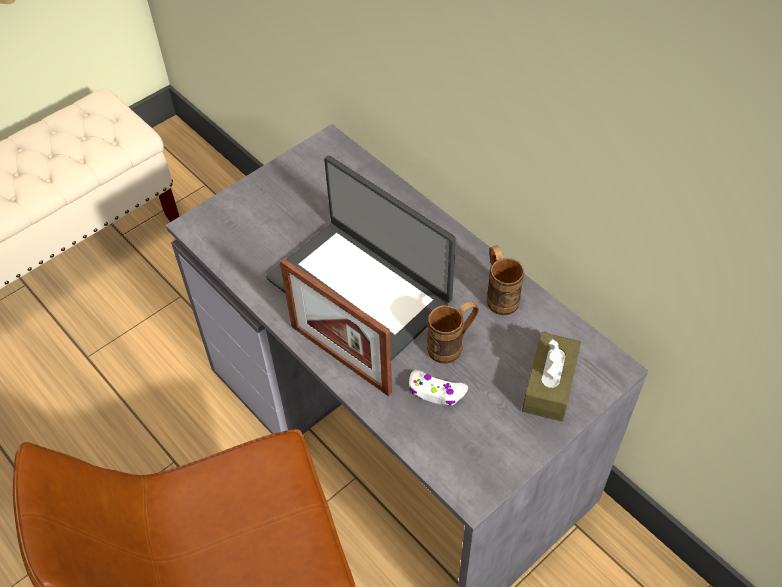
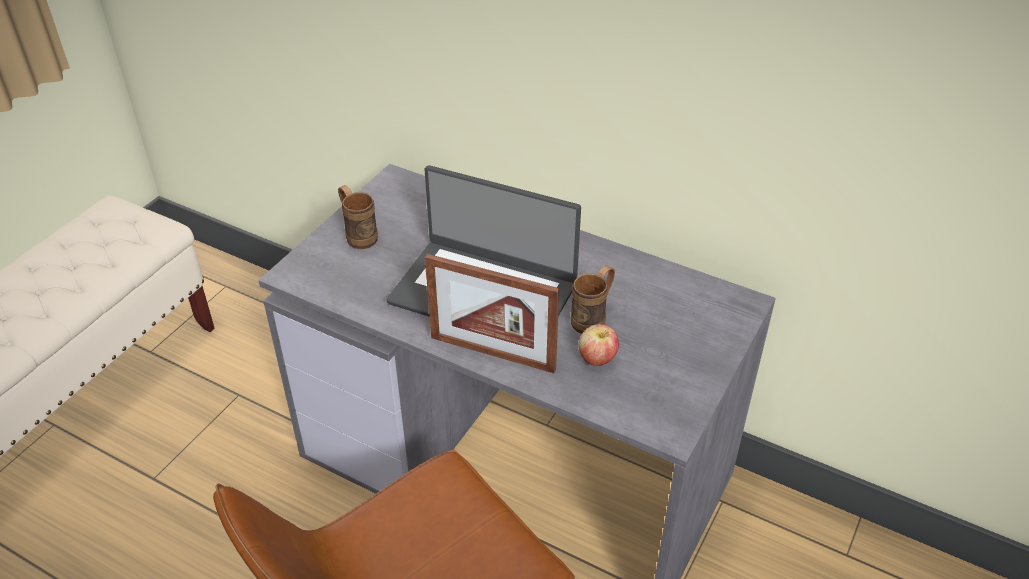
camera: 20 degrees left, 10 degrees down
(436, 392) = (597, 359): white game controller -> apple
(499, 295) = (616, 268): brown mug -> brown mug (358, 235)
(549, 385) = (696, 329): brown tissue box -> none

